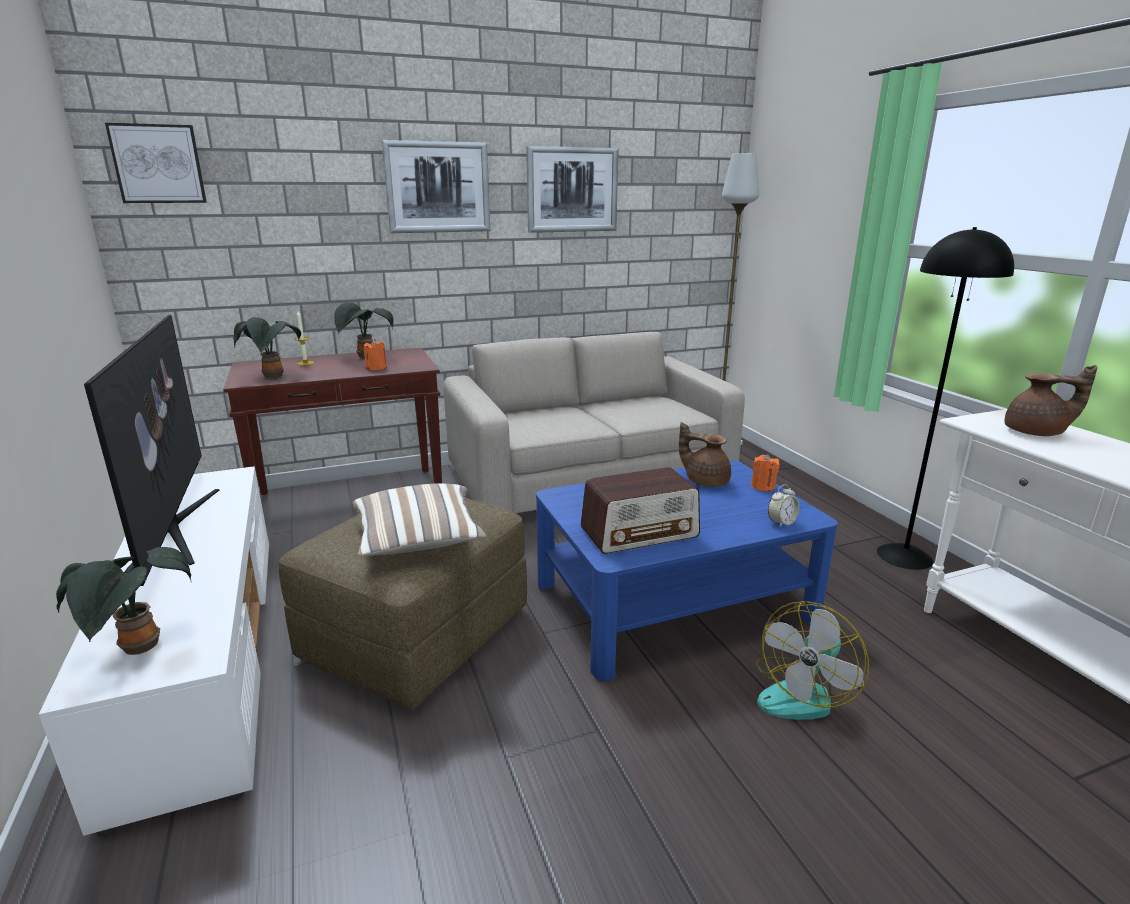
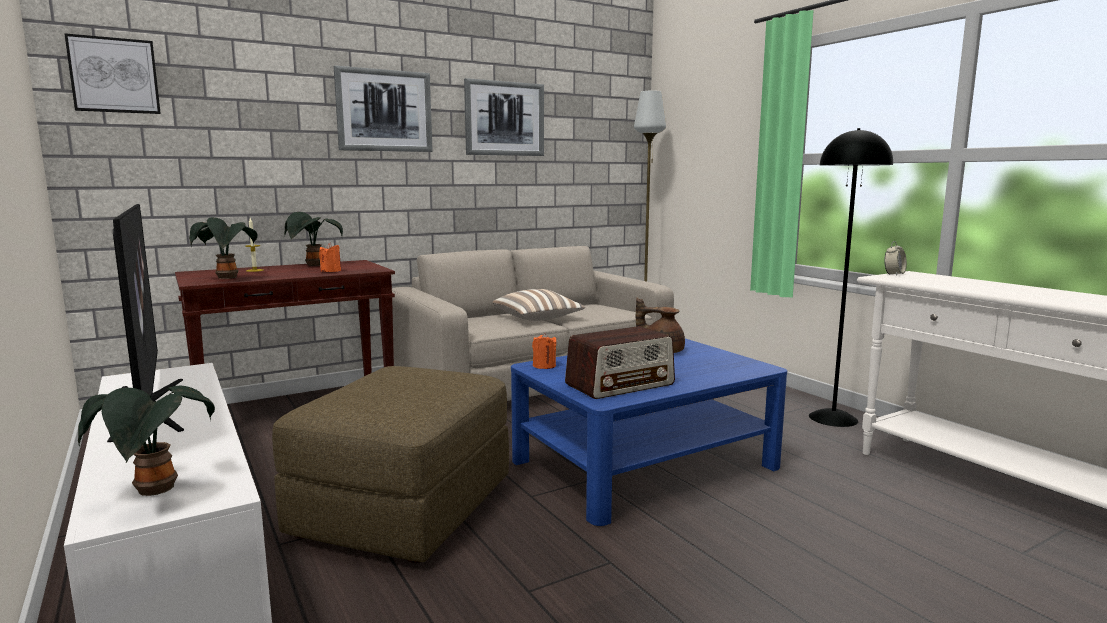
camera: 10 degrees left, 10 degrees down
(418, 540) = (416, 398): pillow -> pillow (538, 319)
(763, 486) = (713, 352): orange candle -> orange candle (544, 366)
(781, 522) = (740, 372): alarm clock -> alarm clock (894, 274)
(802, 693) = (782, 518): fan -> none
(1036, 433) = (935, 280): brown teapot -> none

